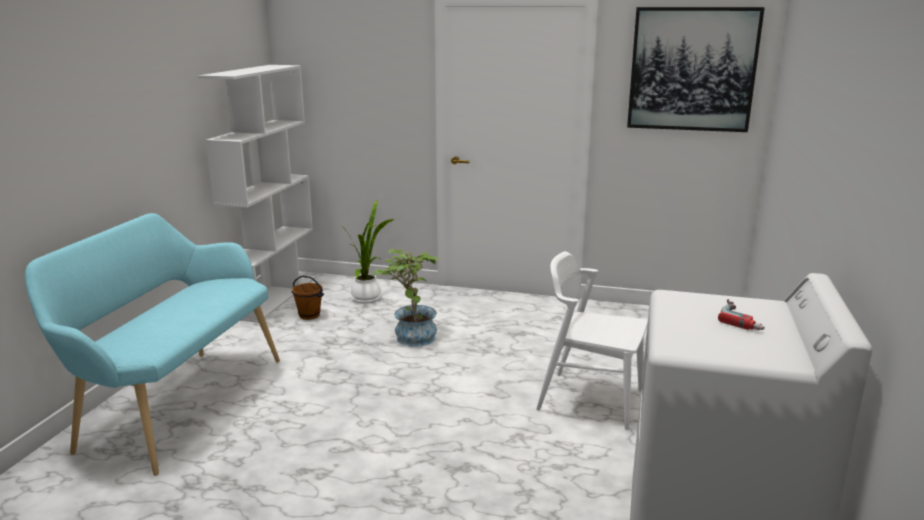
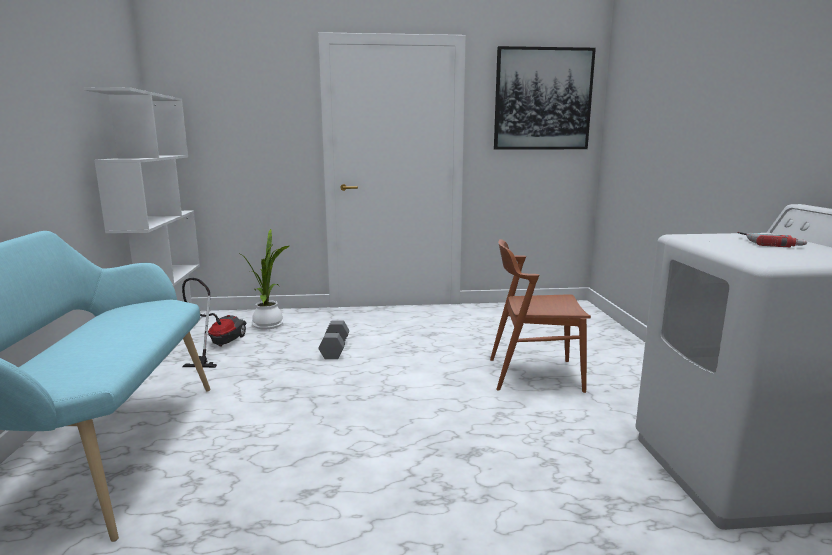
camera: 20 degrees left, 5 degrees down
(309, 315) = (218, 345): brown bucket -> vacuum cleaner
(410, 336) = (334, 349): potted plant -> grey dumbbell
(590, 399) = (534, 374): white chair -> brown chair

